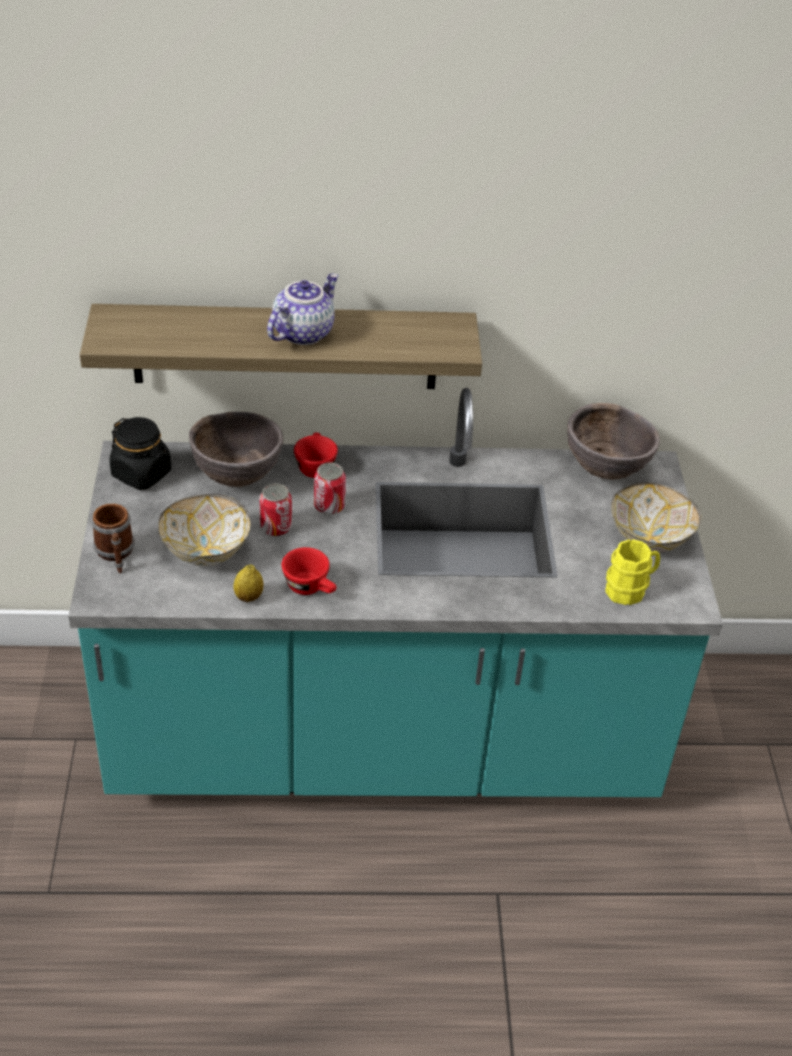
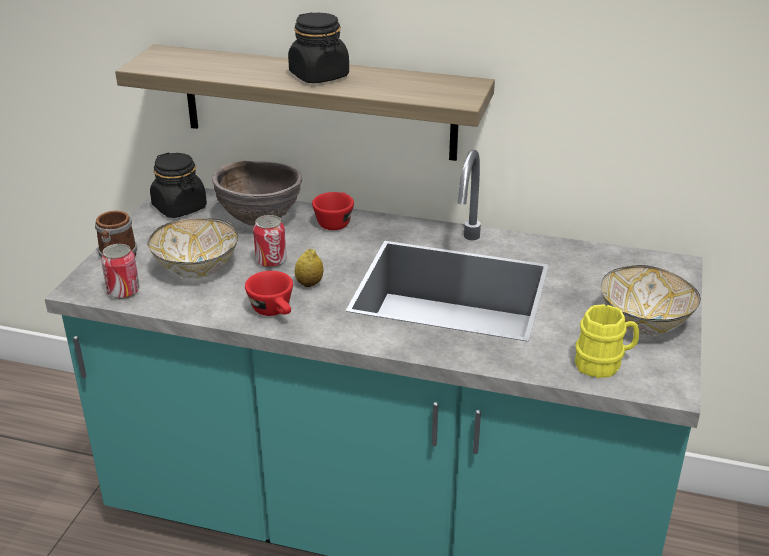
camera: 20 degrees right, 10 degrees down
(248, 597) = (212, 309): lemon -> lemon (309, 284)
(302, 332) = (319, 76): teapot -> black jar
(329, 506) = (330, 252): can -> can (123, 291)
(605, 471) = (619, 262): brown bowl -> none

